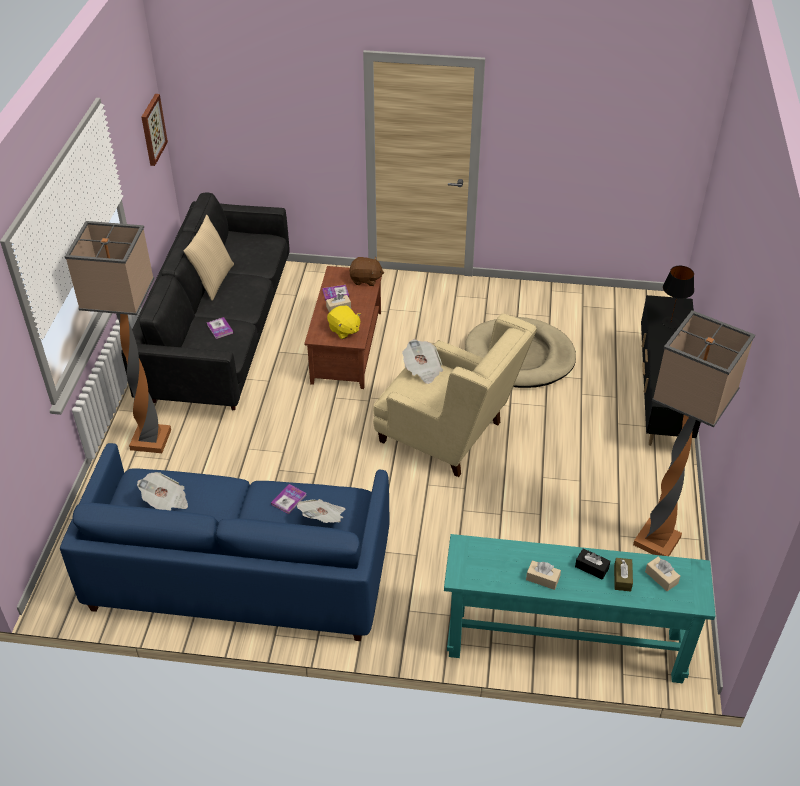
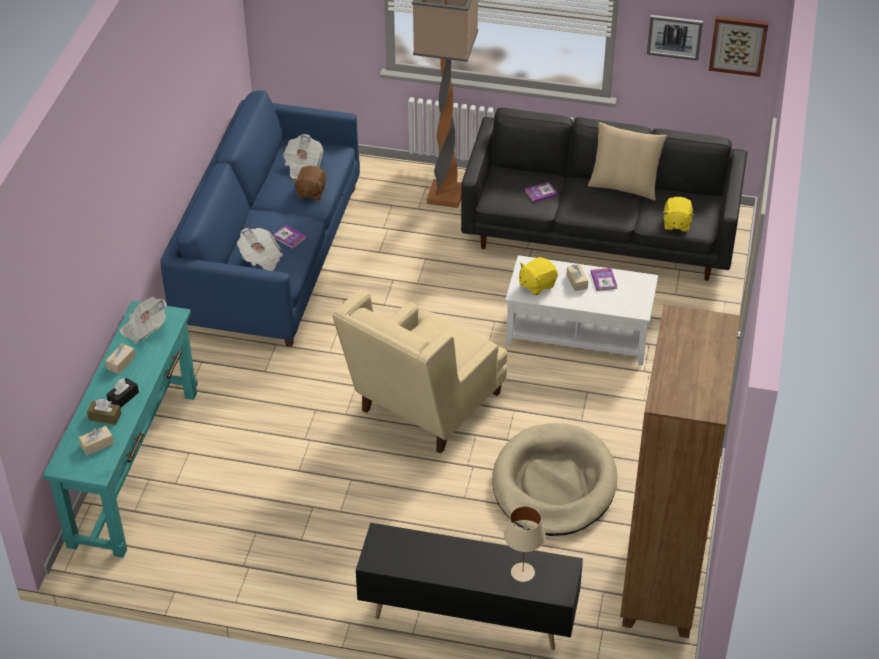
camera: 95 degrees right, 0 degrees up
(135, 159) = (674, 36): none -> picture
(265, 253) = (676, 224): none -> yellow plush toy
(346, 347) = (579, 332): brown coffee table -> white coffee table
(365, 279) = (630, 305): brown plush toy -> brown plush toy (311, 192)
(422, 370) = (461, 339): newspaper -> newspaper (144, 329)
(595, 304) = (661, 579): none -> brown bookcase
(655, 541) = (241, 561): floor lamp -> none
(670, 322) = (523, 572): black table lamp -> beige table lamp

